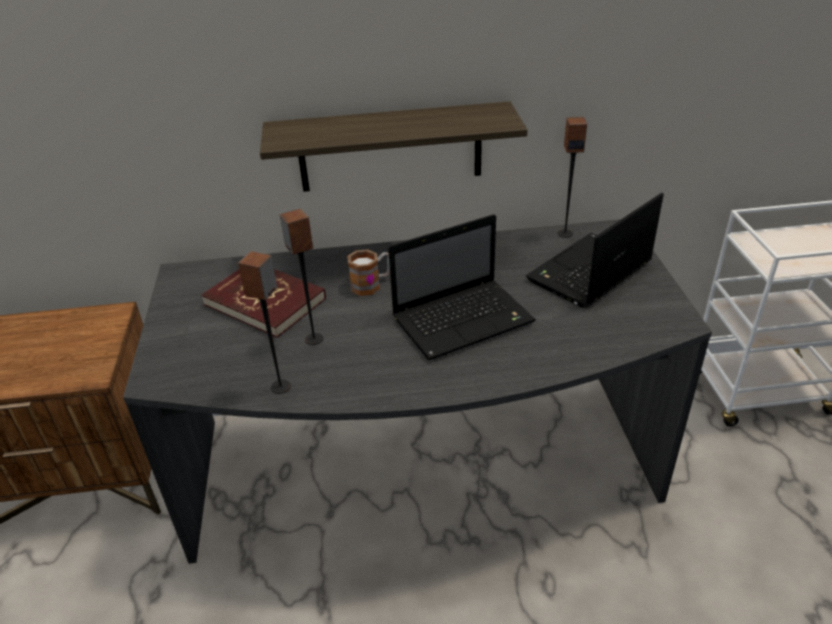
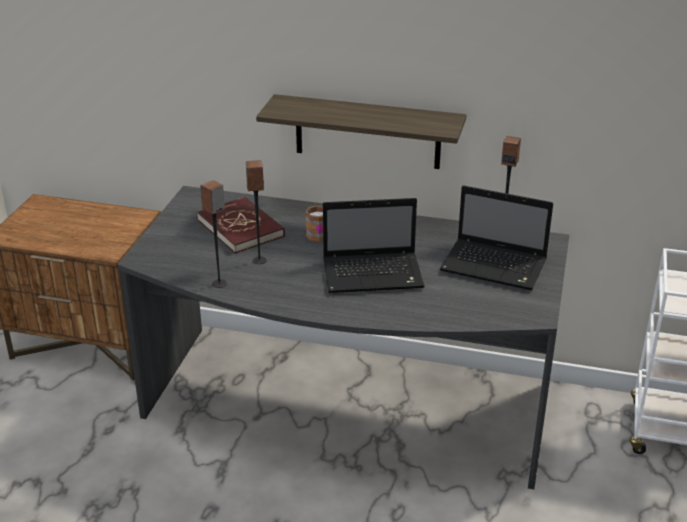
camera: 20 degrees right, 5 degrees down
(588, 273) = (496, 266): laptop -> laptop turned 135 degrees counterclockwise

